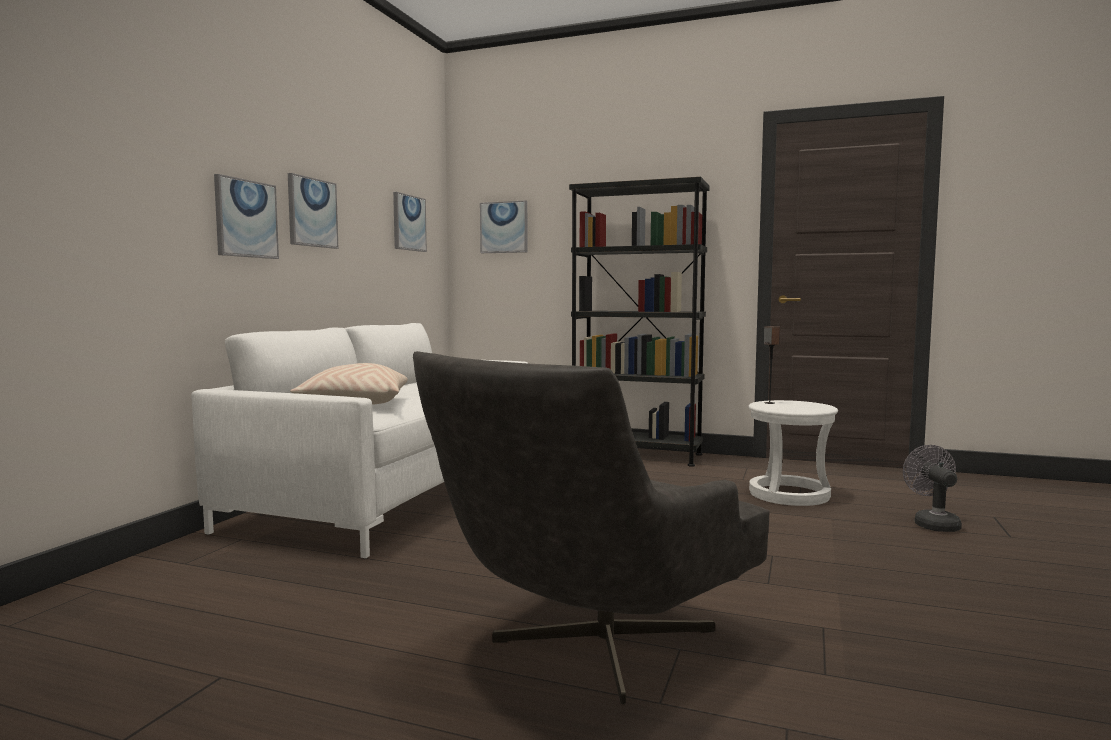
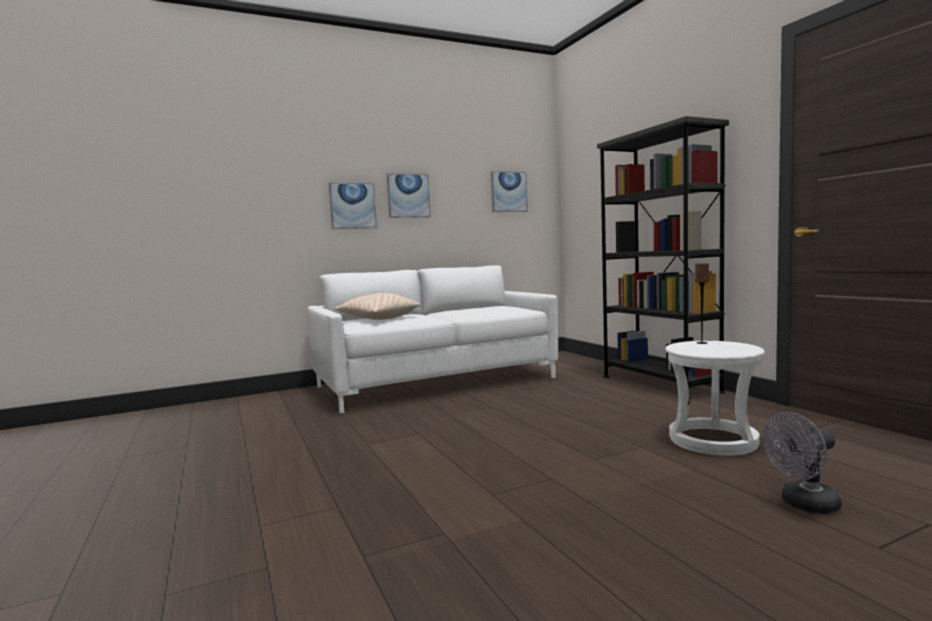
camera: 45 degrees right, 0 degrees up
(504, 227) = (587, 185): picture -> none
(587, 649) = (303, 488): grey armchair -> none
(932, 523) = (804, 505): grey fan -> grey fan turned 150 degrees counterclockwise

